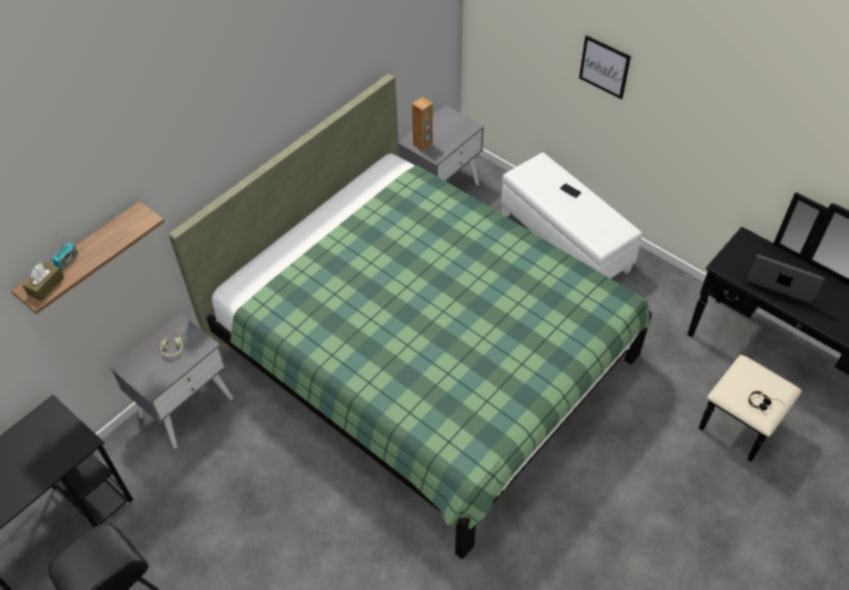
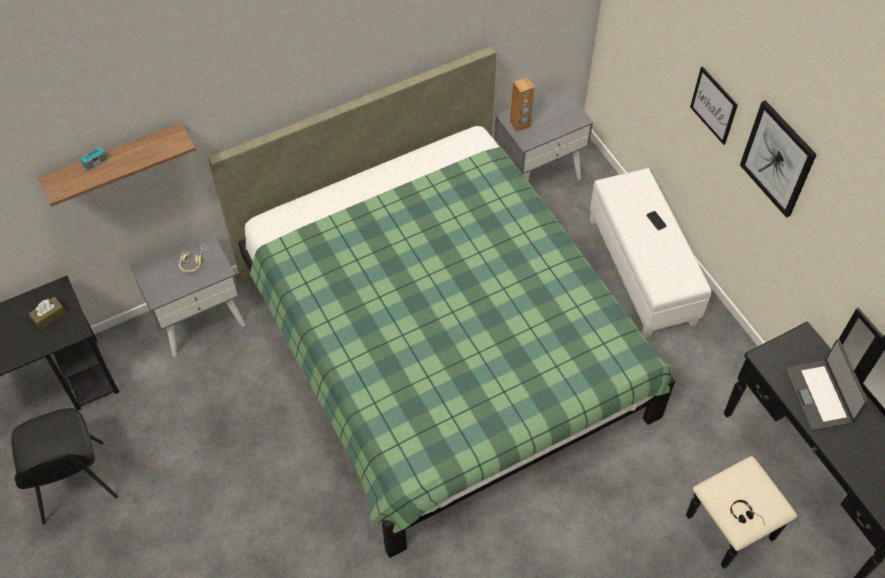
camera: 20 degrees right, 5 degrees up
(46, 286) = (68, 182): brown tissue box -> brown tissue box (49, 316)
(683, 90) = (778, 159): none -> picture
(782, 281) = (820, 395): laptop -> laptop turned 150 degrees counterclockwise

